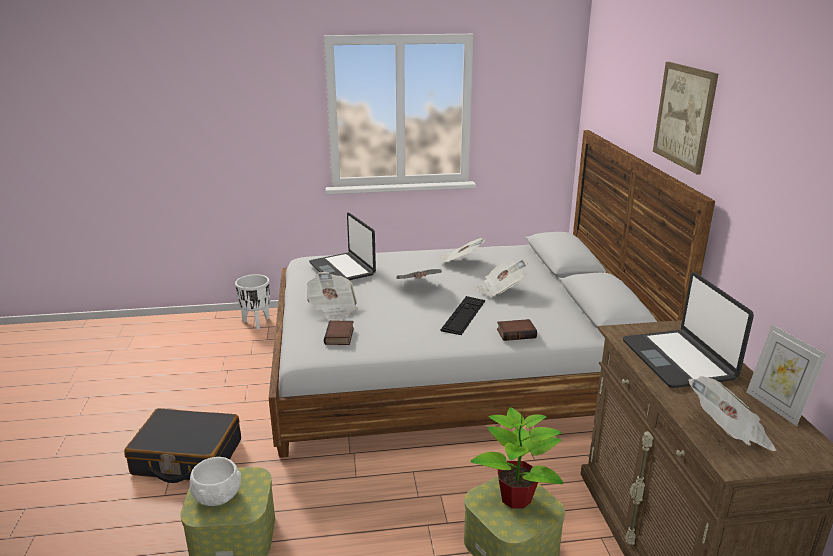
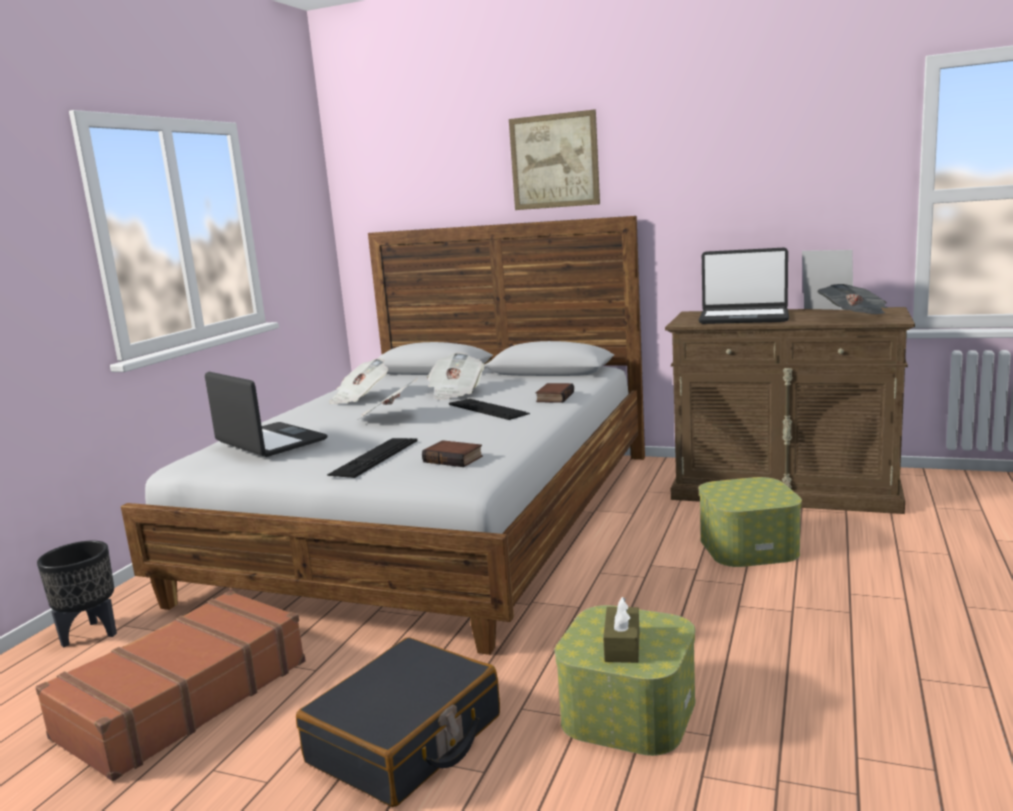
camera: 60 degrees left, 10 degrees down
(208, 374) = (182, 699): none -> brown suitcase
(217, 495) = (622, 645): white bowl -> brown tissue box
(256, 322) = (90, 634): white planter -> black planter
(333, 309) = (374, 457): newspaper -> keyboard
(343, 269) = (270, 442): laptop -> laptop turned 135 degrees counterclockwise
(516, 498) = (739, 490): potted plant -> none
(775, 407) = (827, 310): picture frame -> picture frame turned 150 degrees counterclockwise

